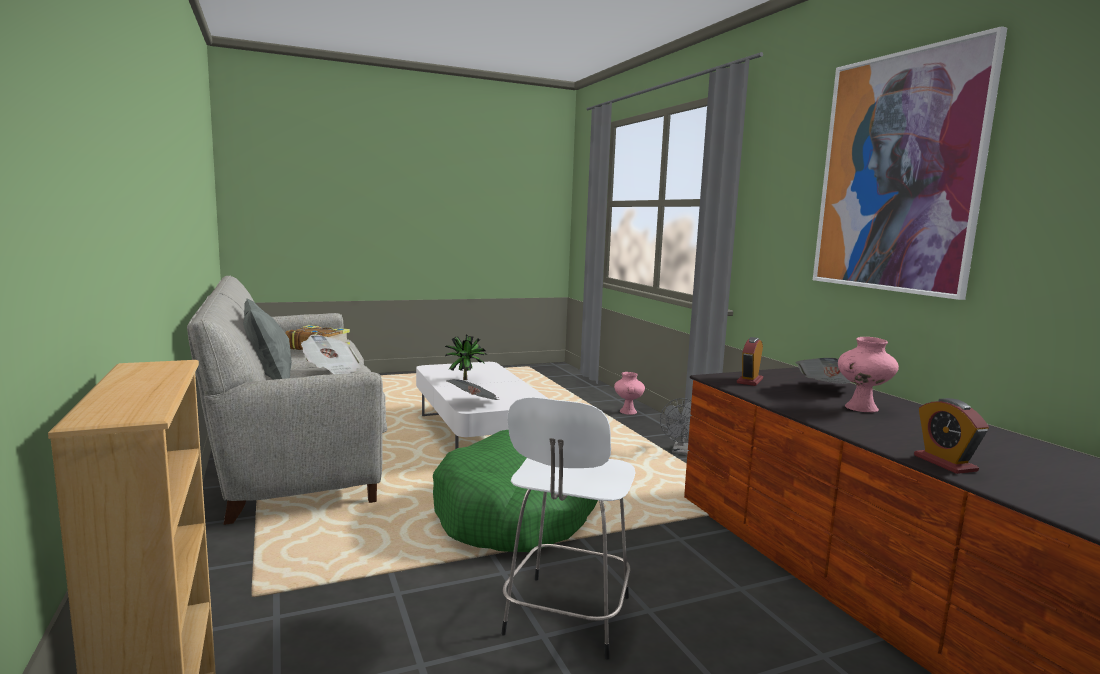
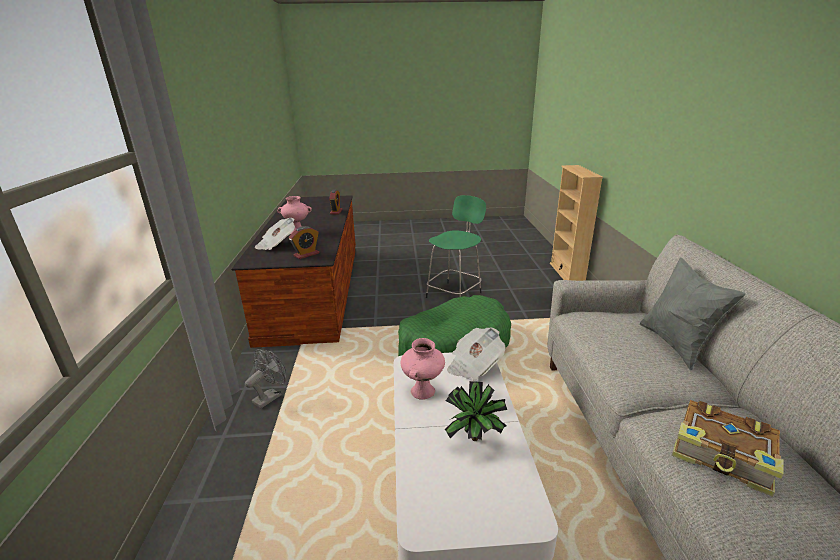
camera: 160 degrees left, 15 degrees up
(332, 371) = (626, 352): newspaper -> none
(566, 618) = (455, 294): white stool -> green stool
(627, 411) = (205, 517): pink vase -> pink vase (423, 392)
(898, 173) = (217, 109): picture -> none

